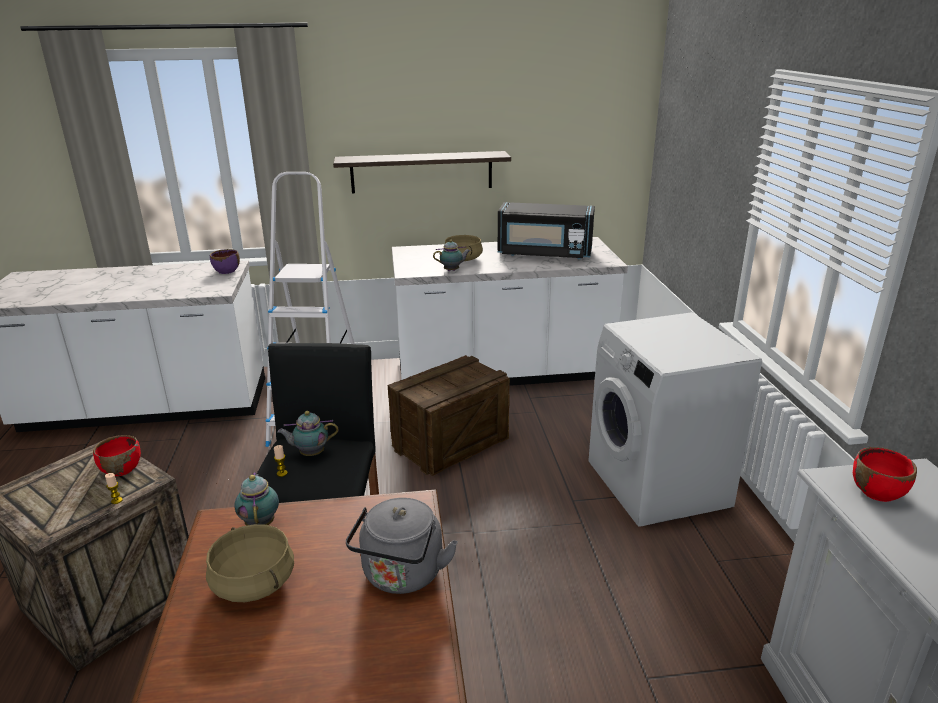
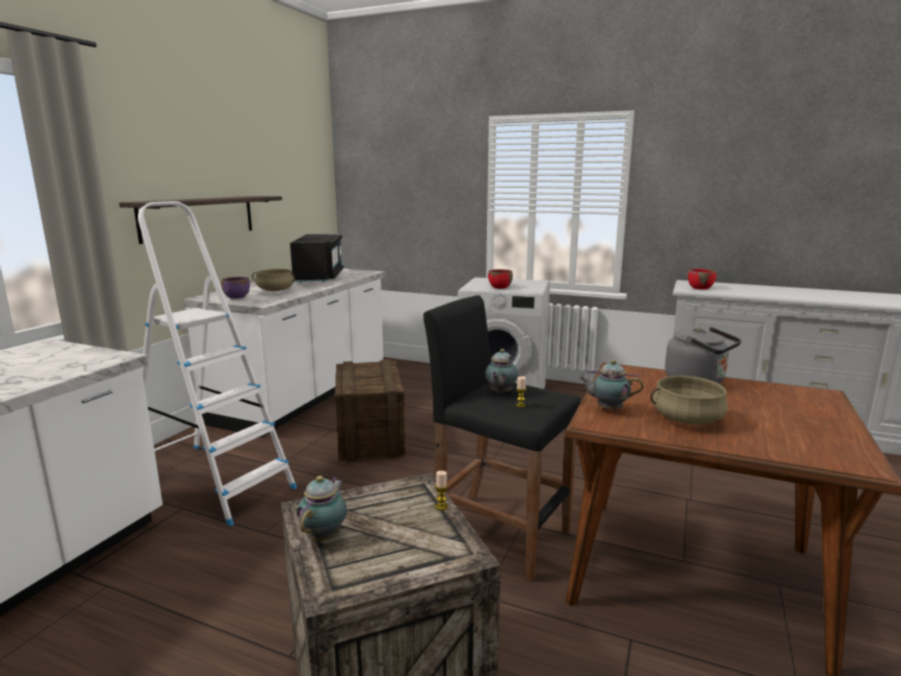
camera: 60 degrees left, 10 degrees down
(121, 469) = (375, 500): red bowl -> red bowl (500, 287)
(227, 271) = (59, 348): purple bowl -> purple bowl (237, 297)
(452, 270) = (292, 295): teapot -> teapot (325, 536)
(544, 254) = (319, 277): black microwave -> black microwave turned 45 degrees counterclockwise

